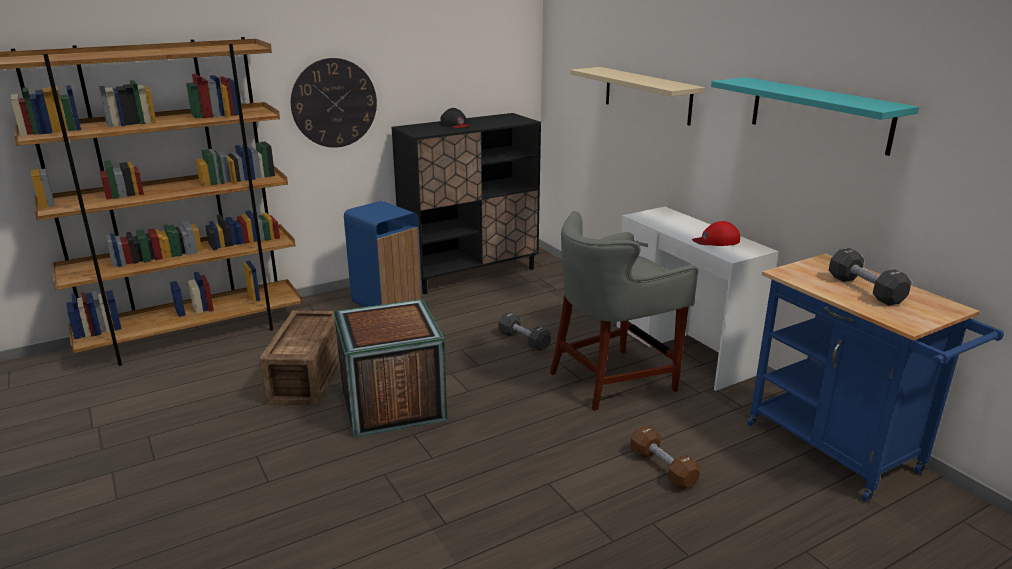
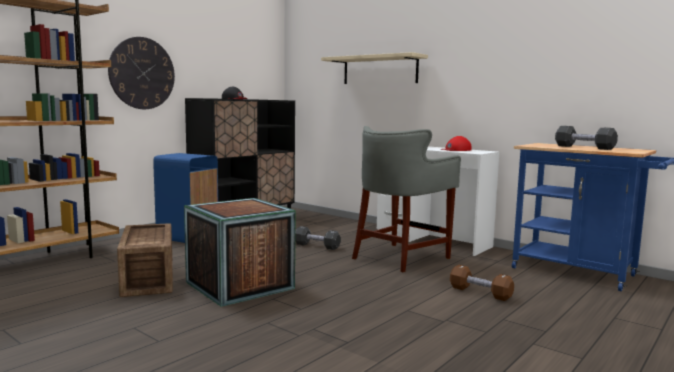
camera: 20 degrees left, 15 degrees down
(819, 114) = (519, 53): turquoise shelf -> none

